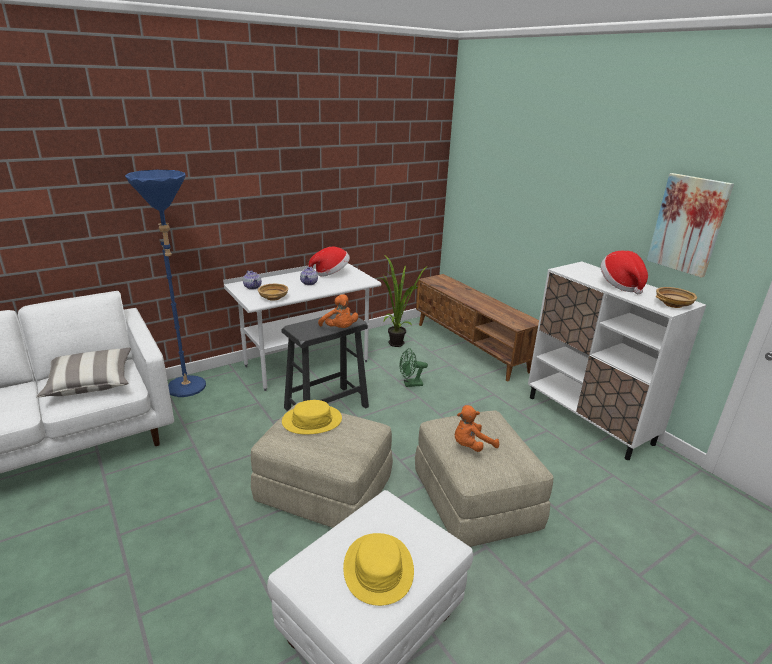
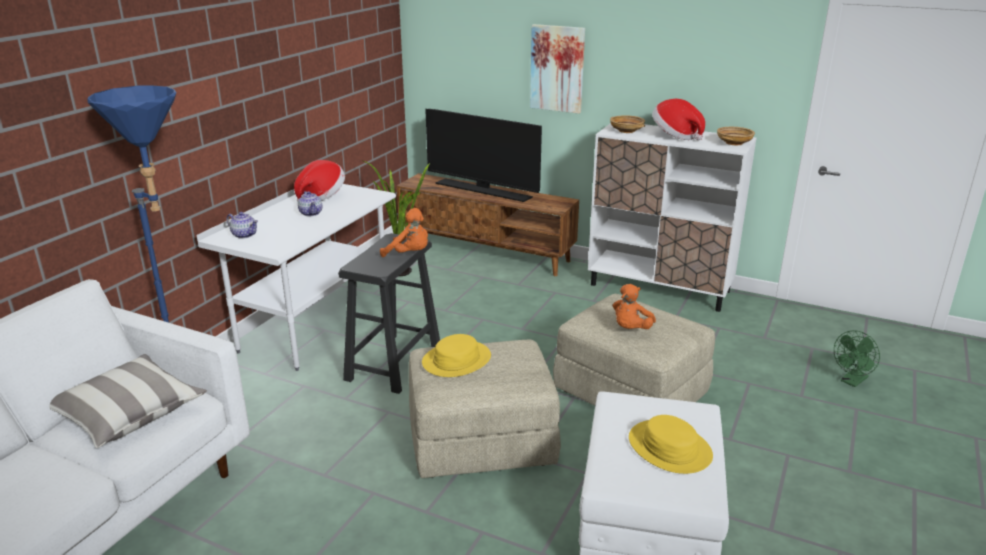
camera: 30 degrees left, 0 degrees up
(273, 298) = (291, 240): beige bowl -> beige bowl (627, 131)
(410, 384) = (461, 309): green fan -> green fan (852, 381)
(475, 297) = (483, 190): none -> television
(688, 224) = (724, 62): picture -> picture (557, 68)

